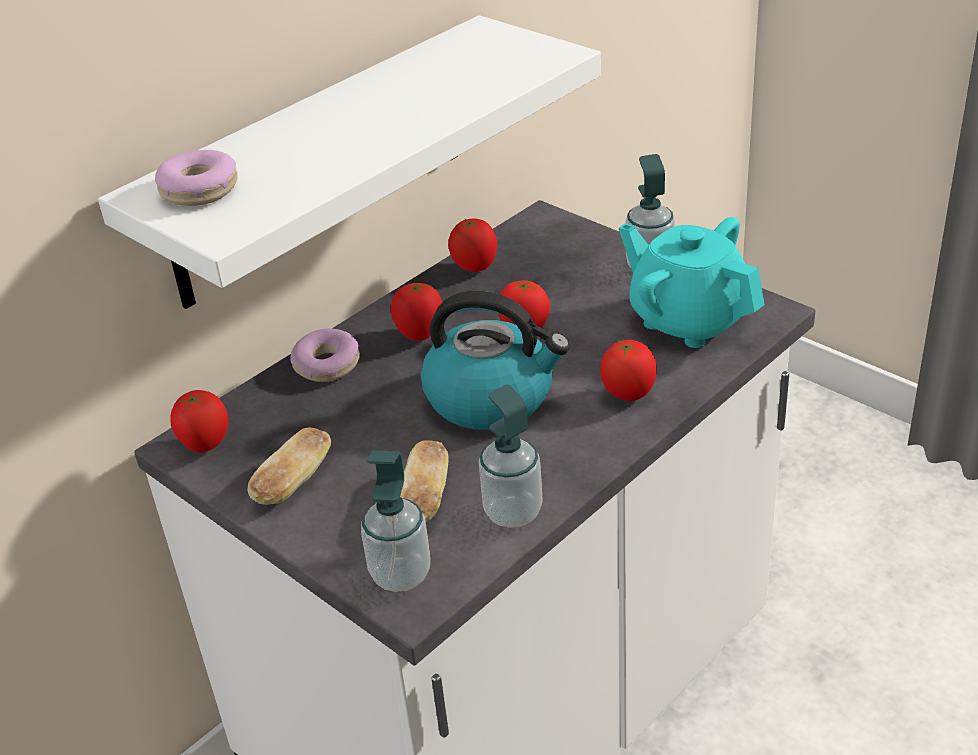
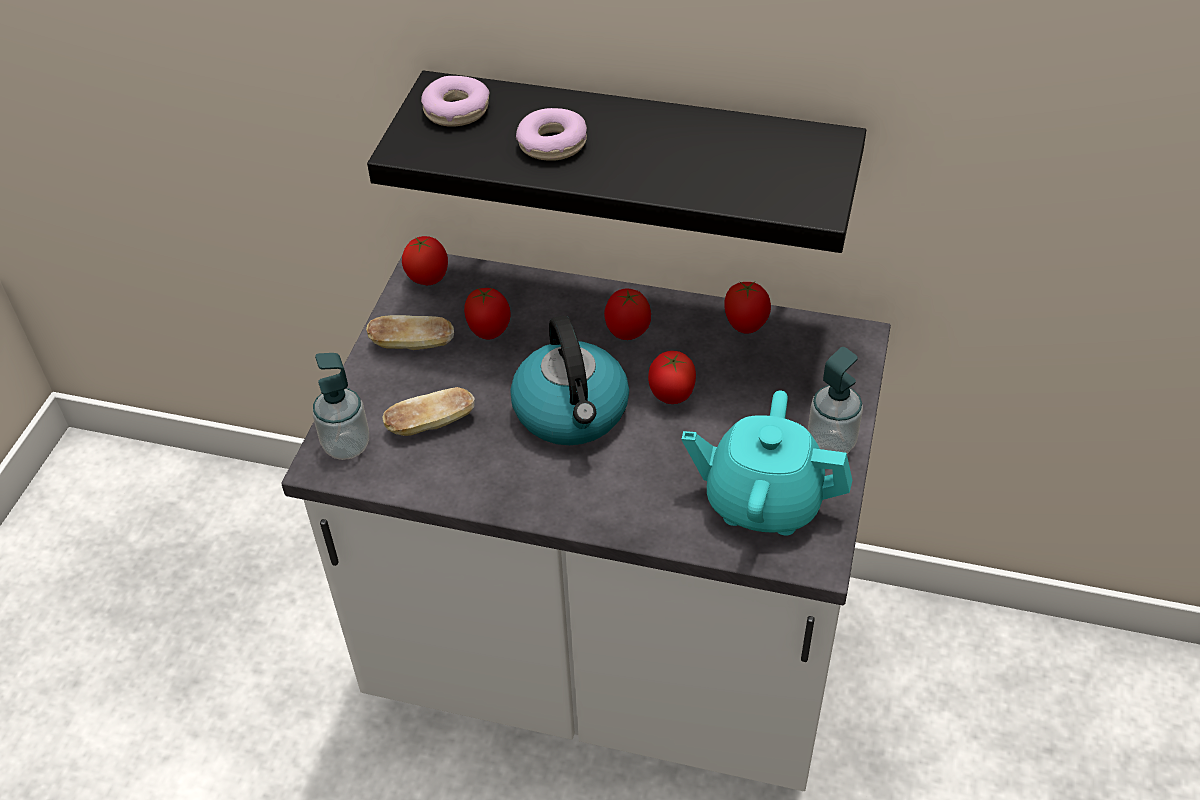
camera: 60 degrees right, 10 degrees up
(319, 163) = (637, 153): white shelf -> black shelf
(326, 365) = (556, 298): donut -> donut (552, 144)
(513, 512) = (441, 481): soap dispenser -> none
(628, 395) = (625, 498): tomato -> tomato (489, 332)
(688, 320) = (762, 501): turquoise teapot -> turquoise teapot turned 90 degrees counterclockwise

